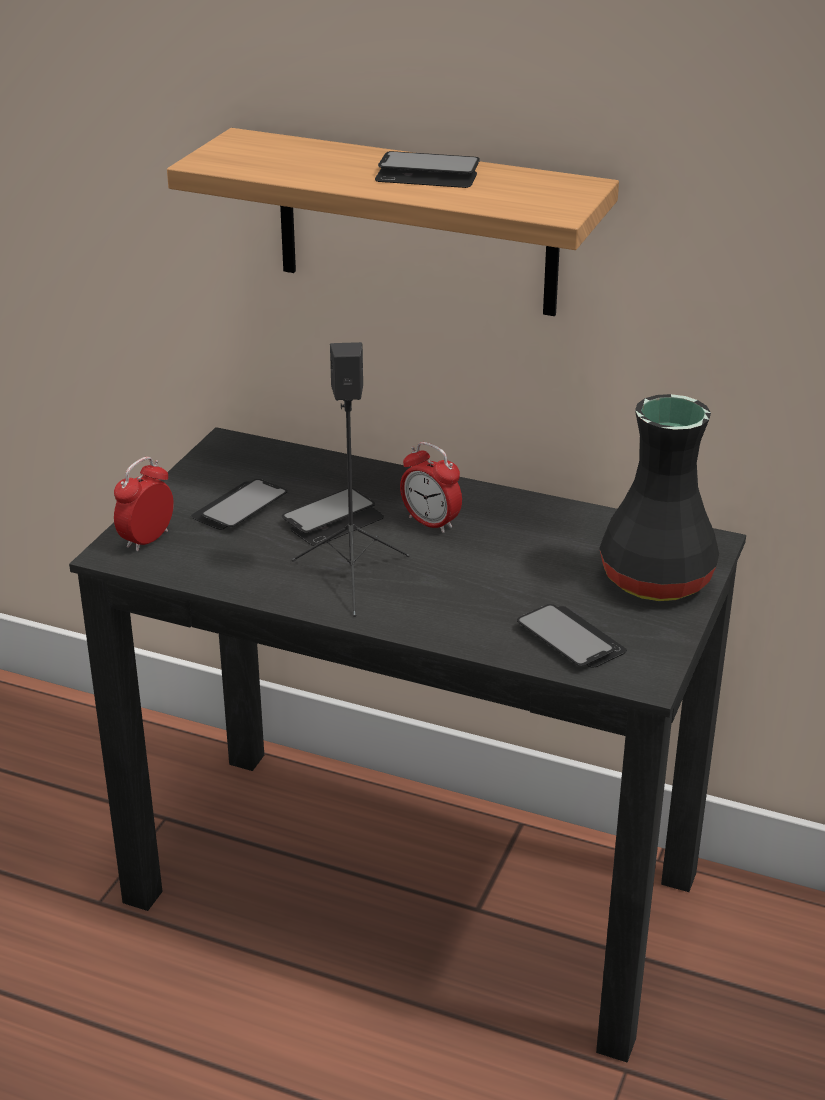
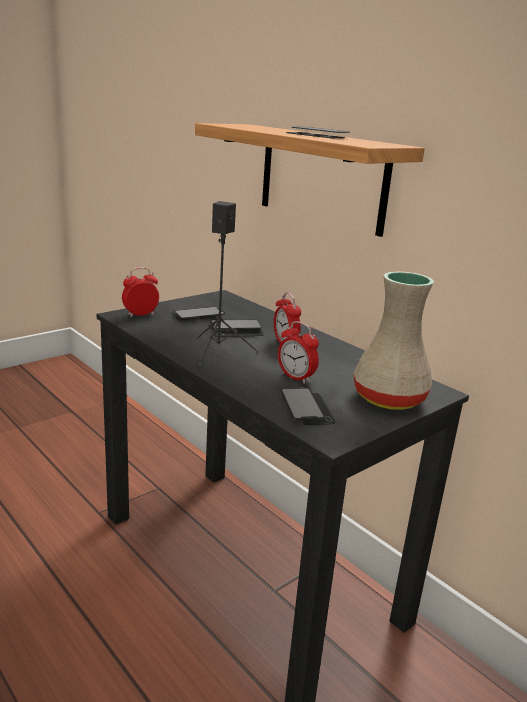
camera: 25 degrees right, 10 degrees down
(508, 588) = (296, 377): none -> alarm clock
(656, 581) = (388, 399): black vase -> beige vase

